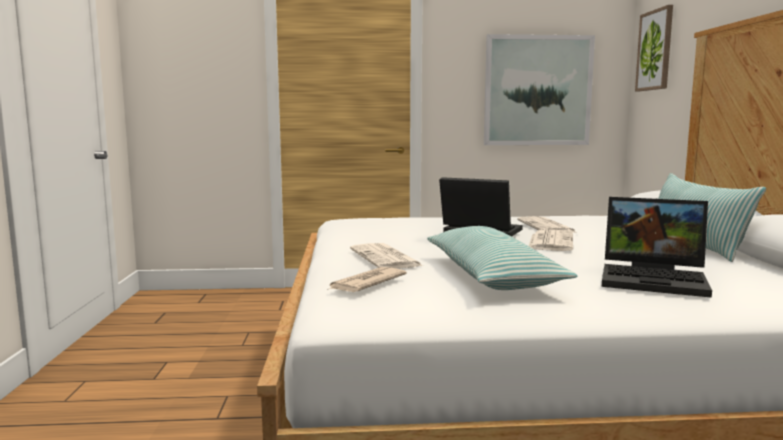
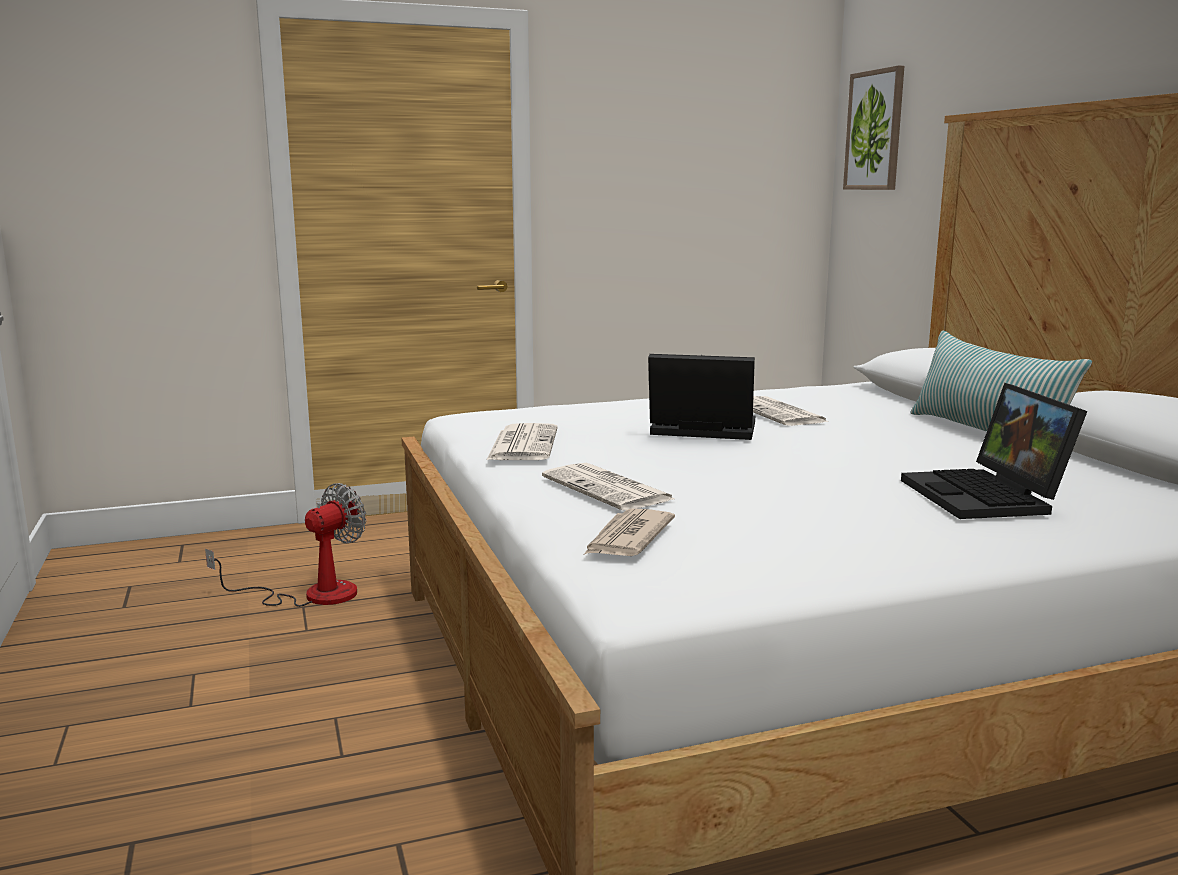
camera: 15 degrees left, 5 degrees up
(257, 326) = (312, 594): none -> fan
(491, 275) = (780, 508): pillow -> none
(537, 91) = (704, 187): picture -> none
(550, 241) = (808, 441): newspaper -> newspaper (522, 444)
(655, 279) = (988, 497): laptop -> laptop turned 75 degrees clockwise

